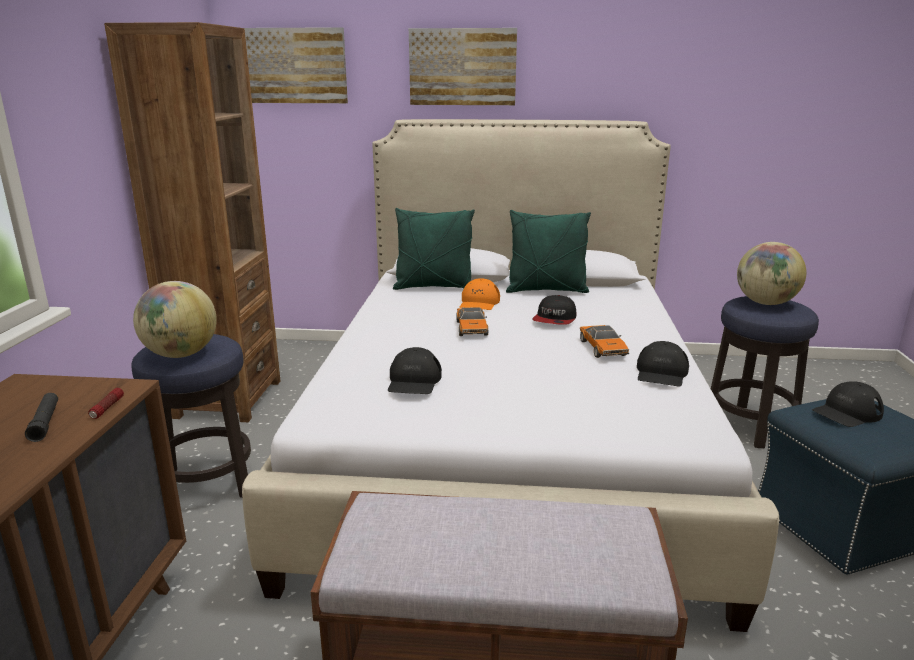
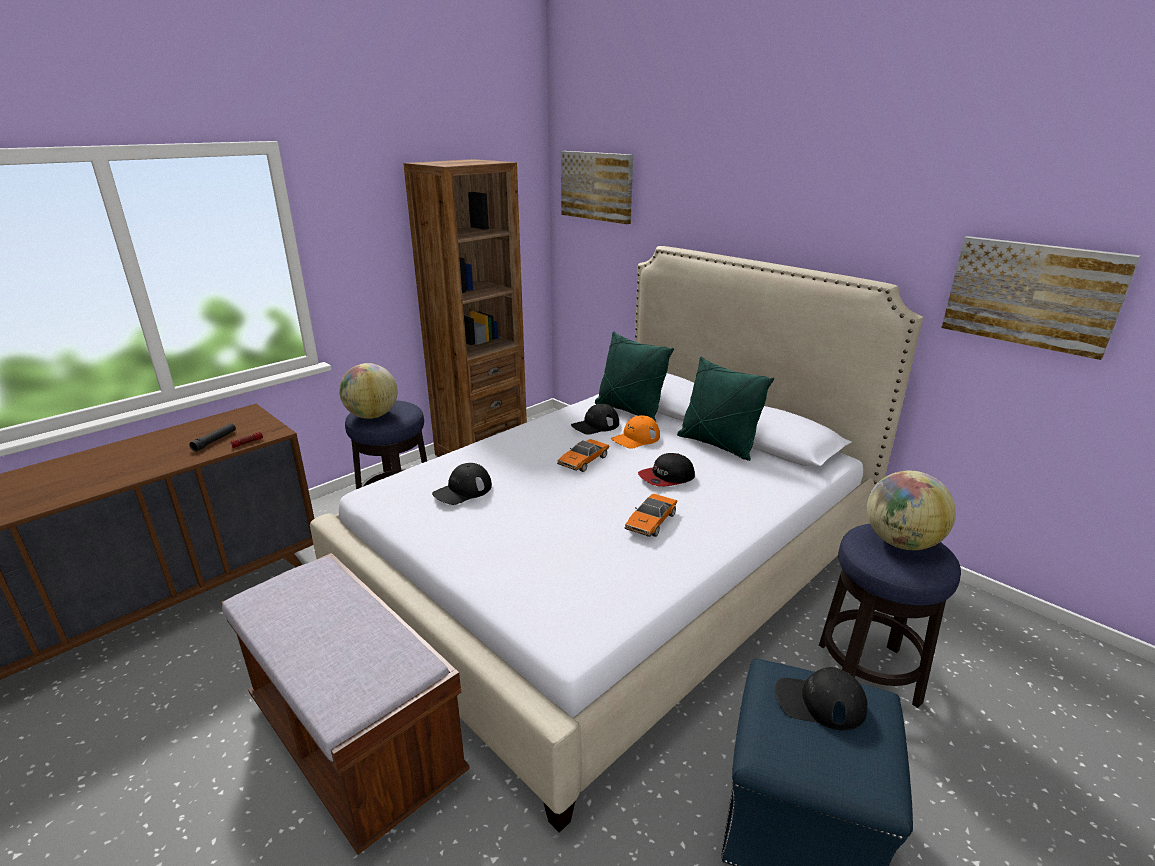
camera: 40 degrees right, 5 degrees up
(462, 67) = (724, 200): picture -> picture (1032, 294)
(661, 373) = (653, 567): black cap -> black cap (595, 425)

